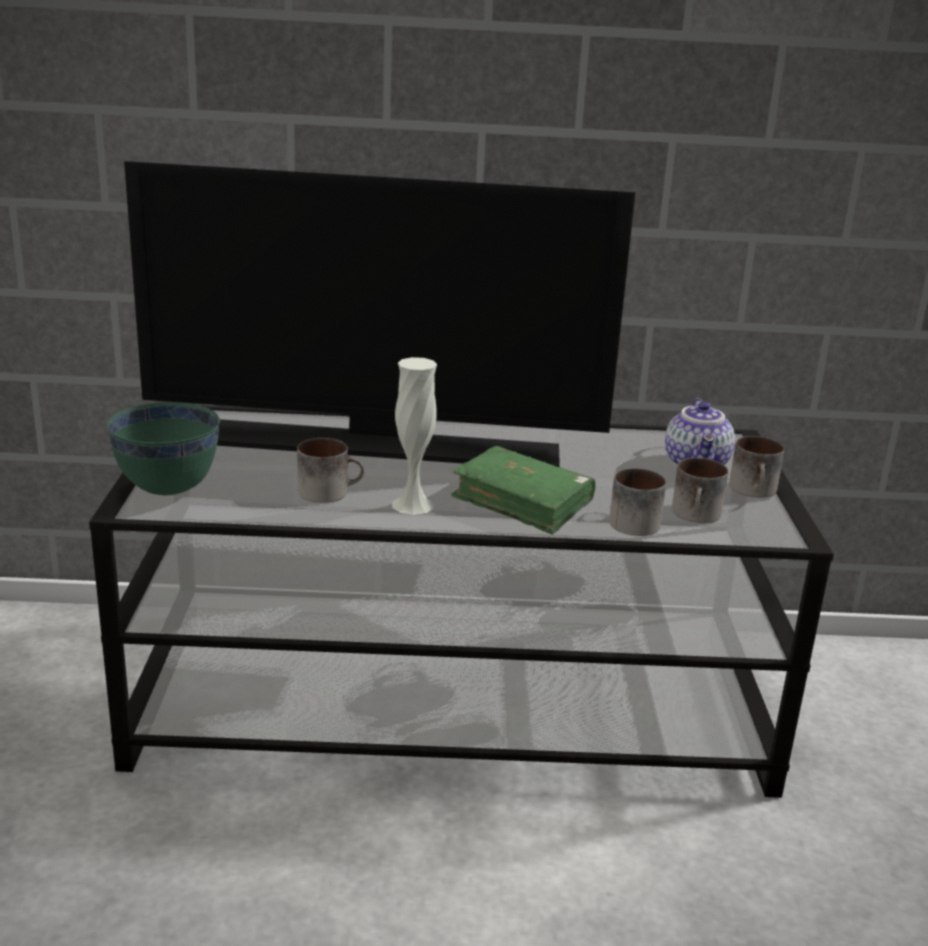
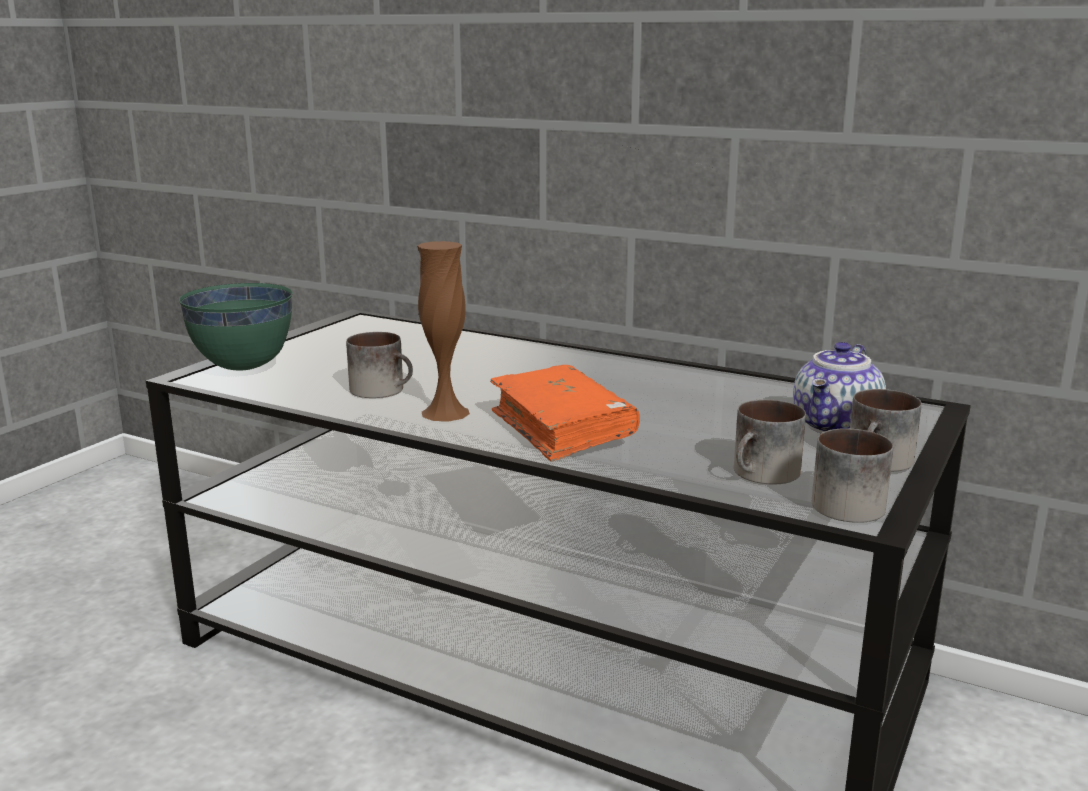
camera: 30 degrees right, 5 degrees down
(377, 446) = (488, 361): television -> none
(412, 505) = (445, 412): white vase -> brown vase
(522, 503) = (562, 428): green book -> orange book
(629, 521) = (663, 465): mug -> mug (845, 502)

